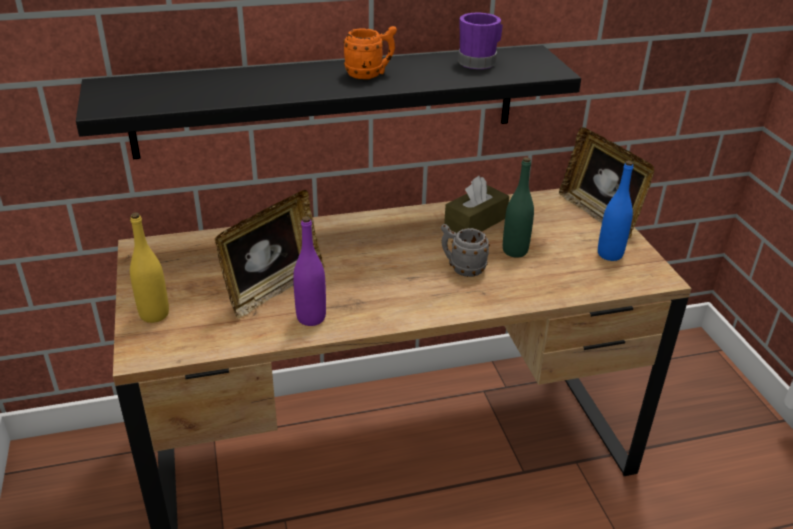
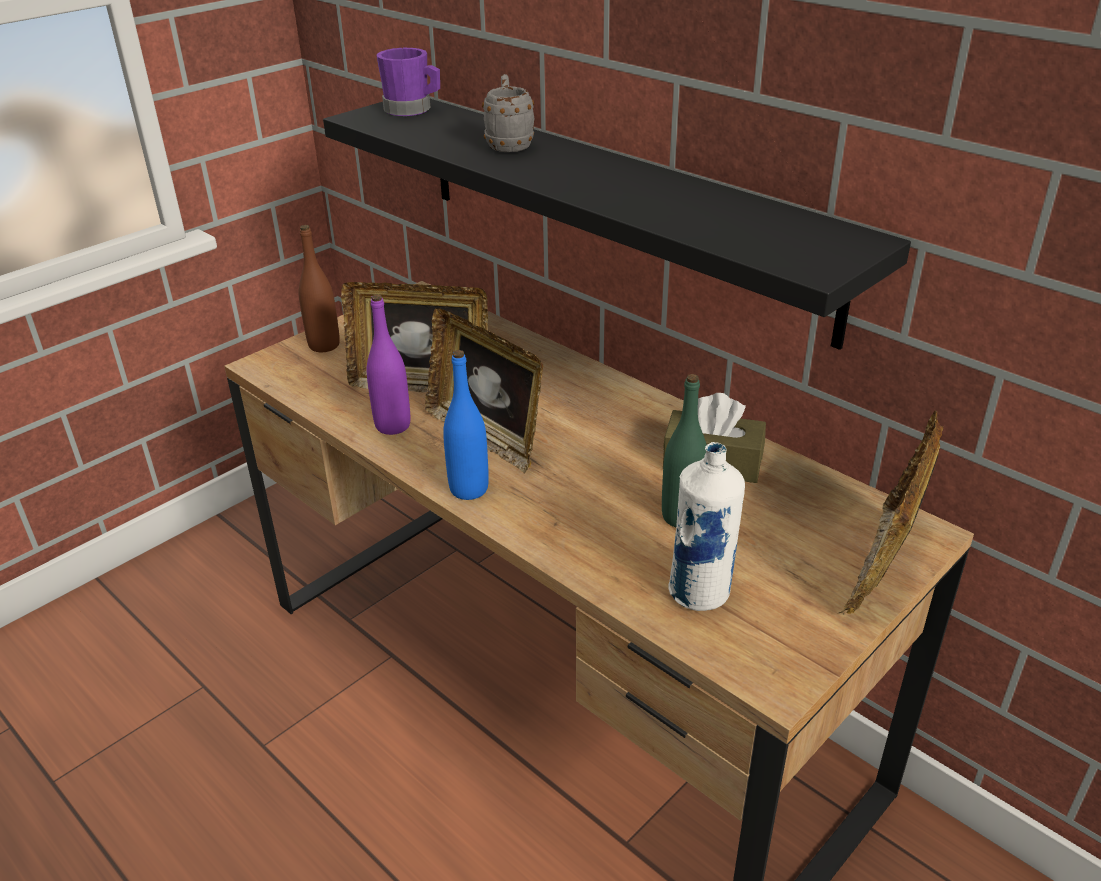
camera: 60 degrees right, 0 degrees up
(154, 314) = (324, 345): yellow bottle -> brown bottle
(367, 284) = (486, 436): none -> picture frame
(370, 74) = (609, 180): orange mug -> none
(462, 268) = (592, 488): grey mug -> grey mug (509, 144)
(480, 61) = (761, 219): purple mug -> purple mug (412, 109)
(581, 271) = (700, 593): none -> white bottle
(610, 254) = (780, 608): blue bottle -> blue bottle (469, 489)

